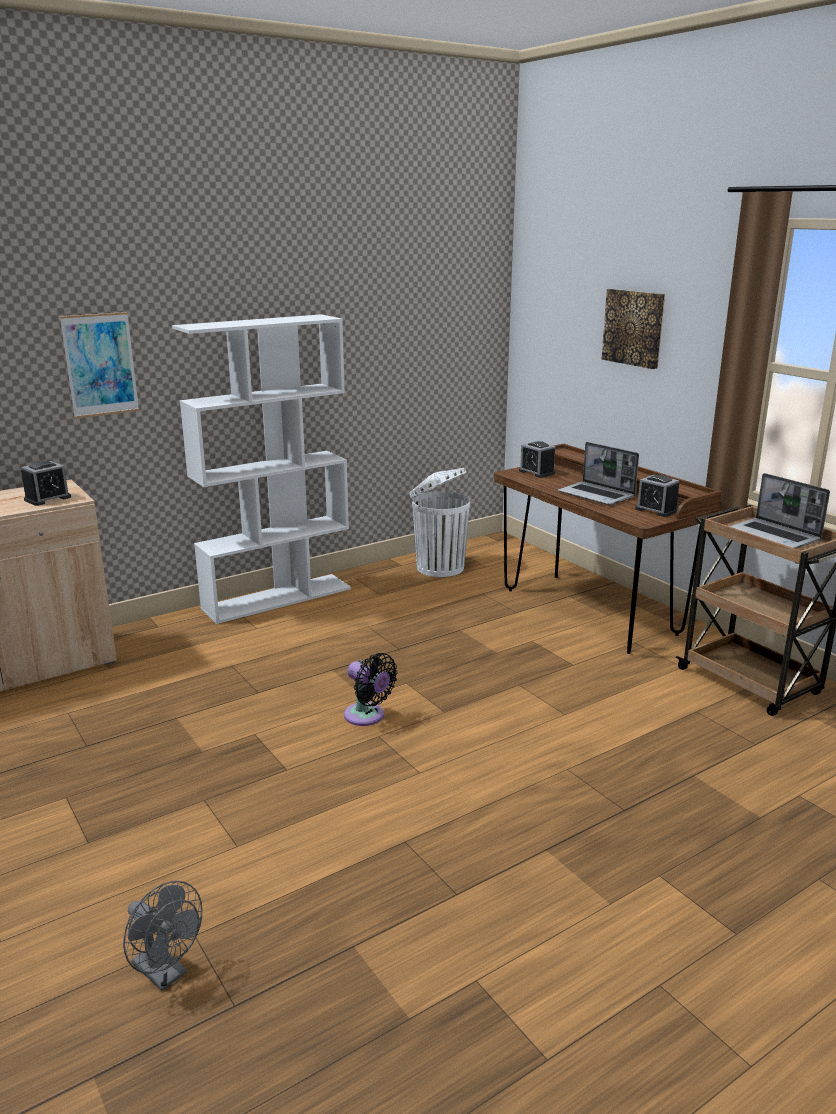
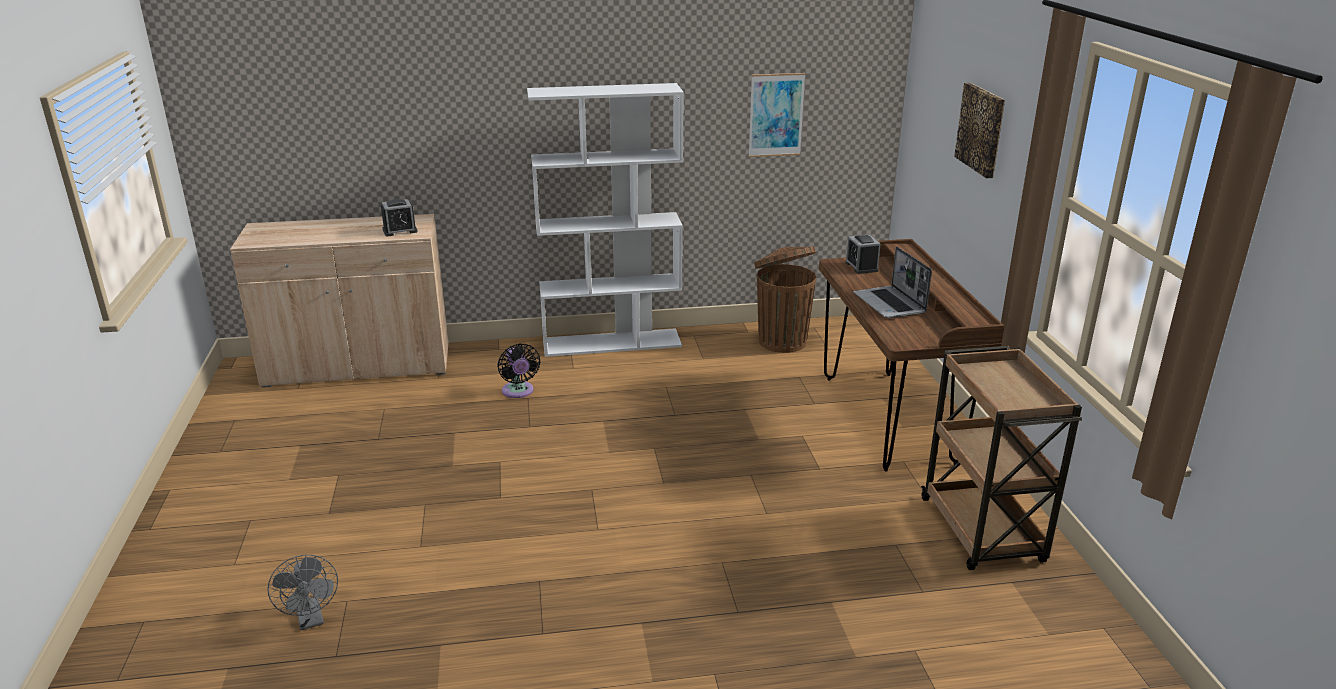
camera: 25 degrees right, 5 degrees up
(100, 365) = (464, 118): picture -> picture (776, 115)
(367, 717) = (596, 470): black fan -> black fan (518, 392)
(438, 567) = (781, 341): white trash can -> brown trash can
(656, 510) = (930, 332): alarm clock -> none
(774, 536) = (1010, 387): laptop -> none

